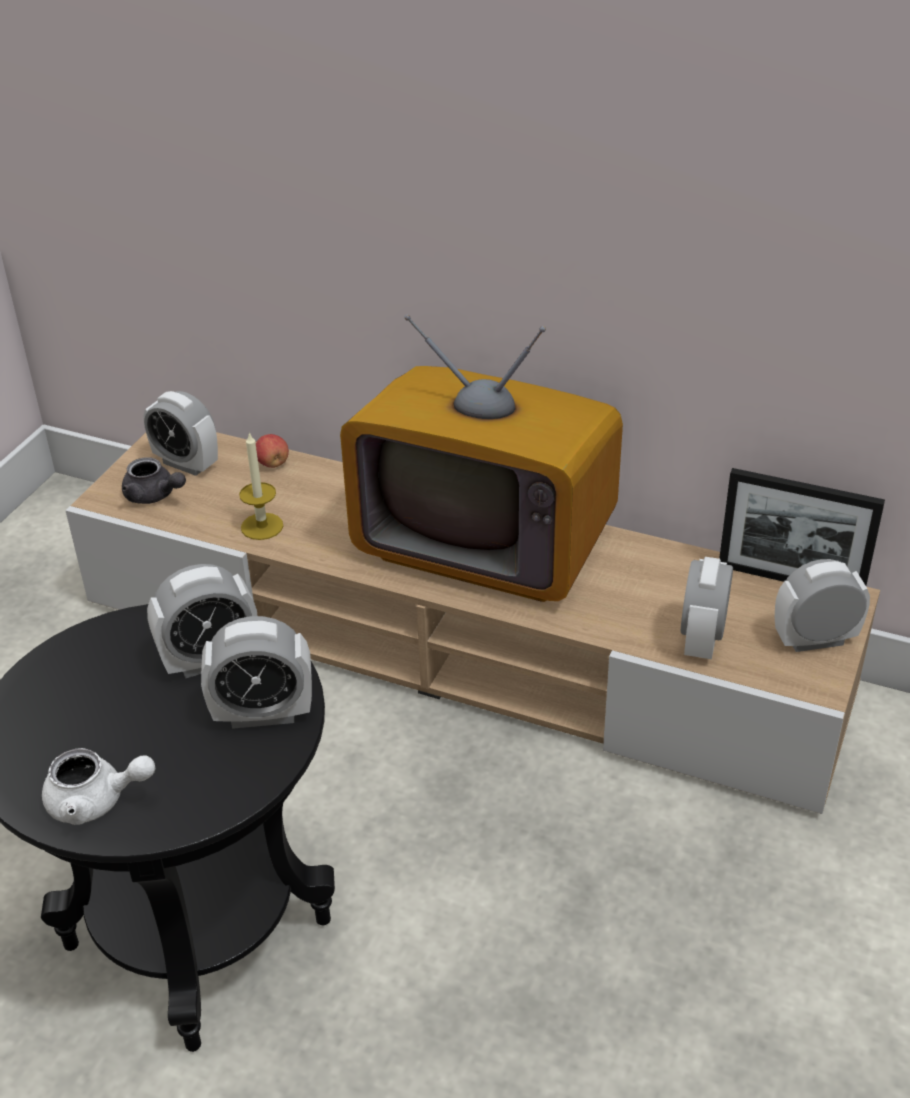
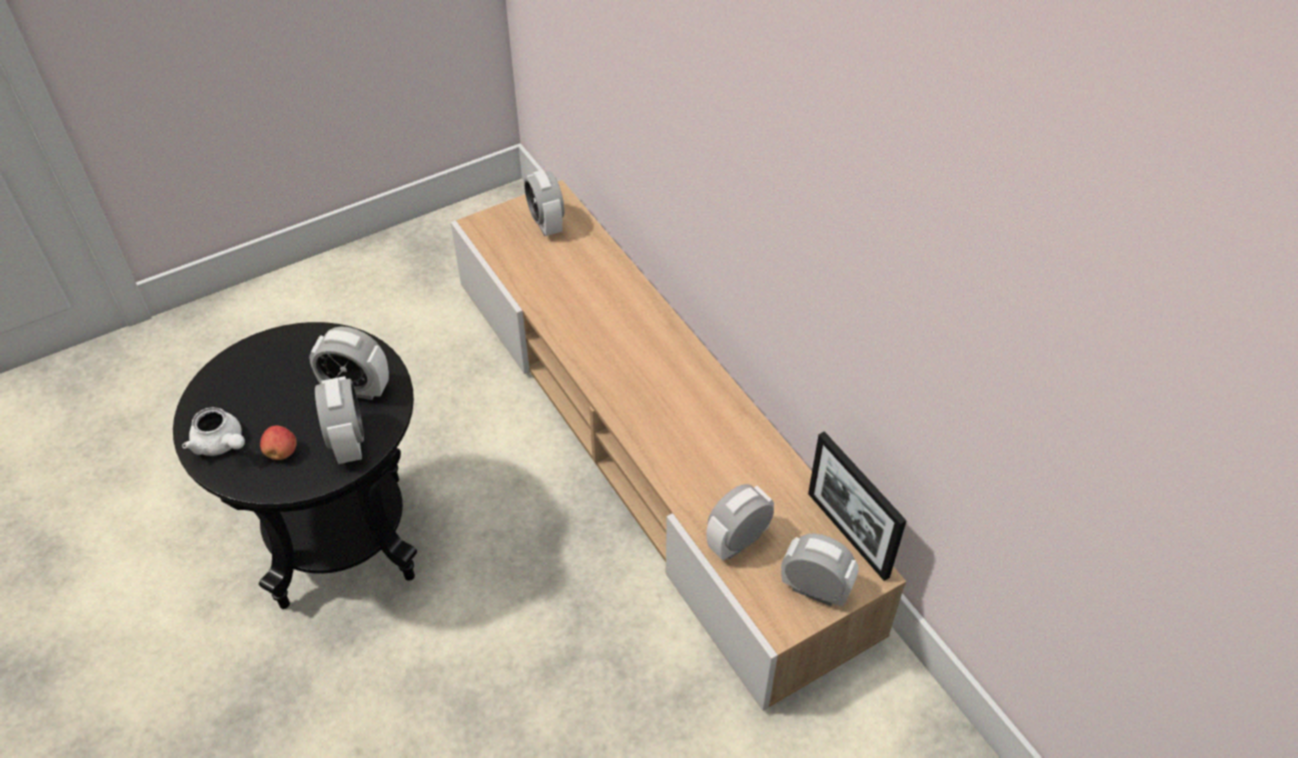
camera: 35 degrees right, 10 degrees up
(154, 496) = (507, 238): grey teapot -> none
(262, 526) = (548, 296): candle -> none
(263, 714) = (348, 442): alarm clock -> alarm clock turned 135 degrees counterclockwise
(273, 463) = (597, 251): apple -> apple (282, 452)
(486, 543) = (671, 386): television -> none

